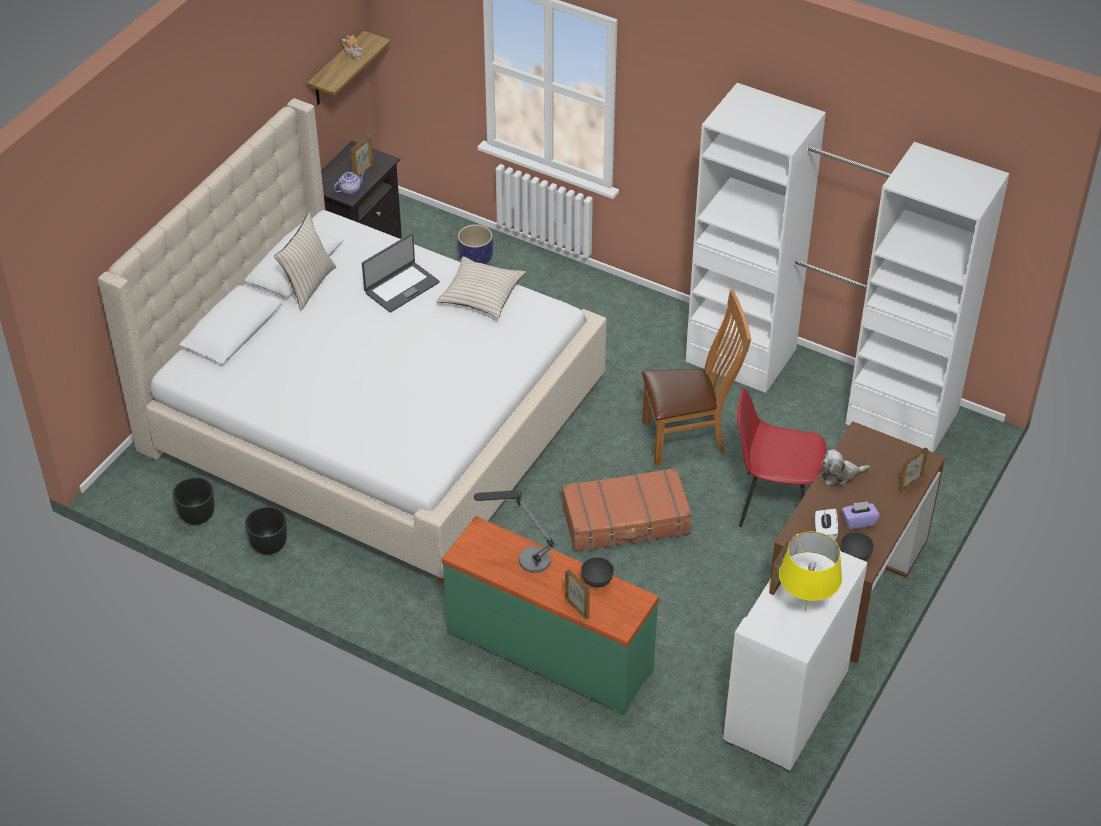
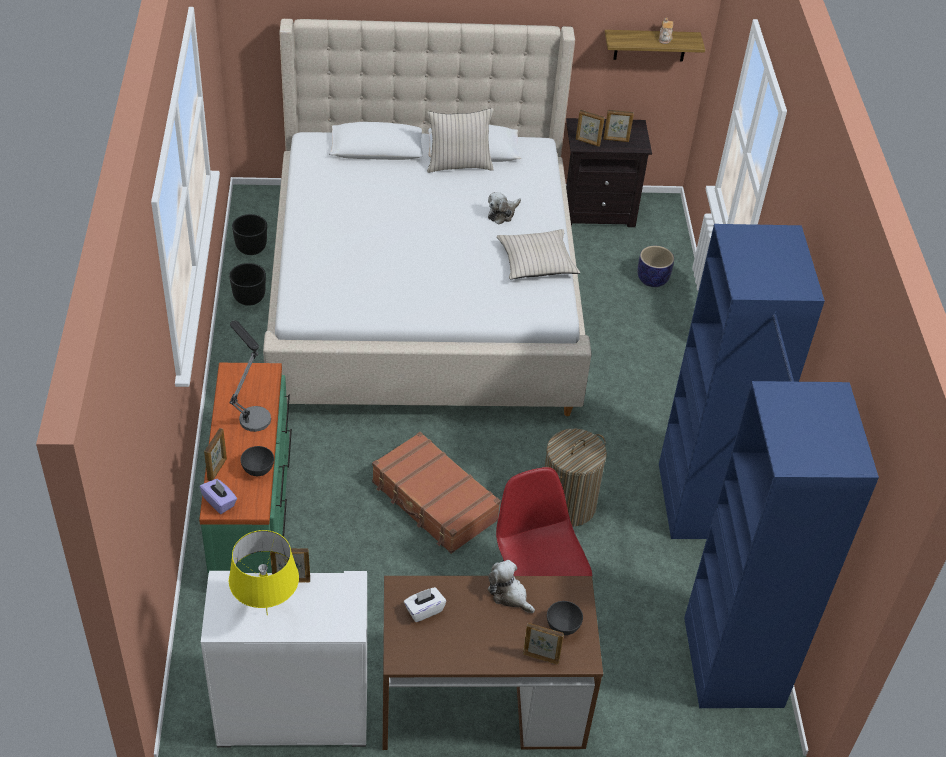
camera: 55 degrees right, 0 degrees up
(350, 190) = (587, 142): teapot -> picture frame
(401, 287) = (502, 214): laptop -> plush toy
(689, 437) = (567, 505): brown chair -> laundry basket
(821, 386) = (717, 578): white wardrobe -> blue wardrobe
(855, 555) = (410, 646): grey bowl -> grey bowl (562, 626)
(858, 521) = (458, 632): purple tissue box -> purple tissue box (219, 502)

